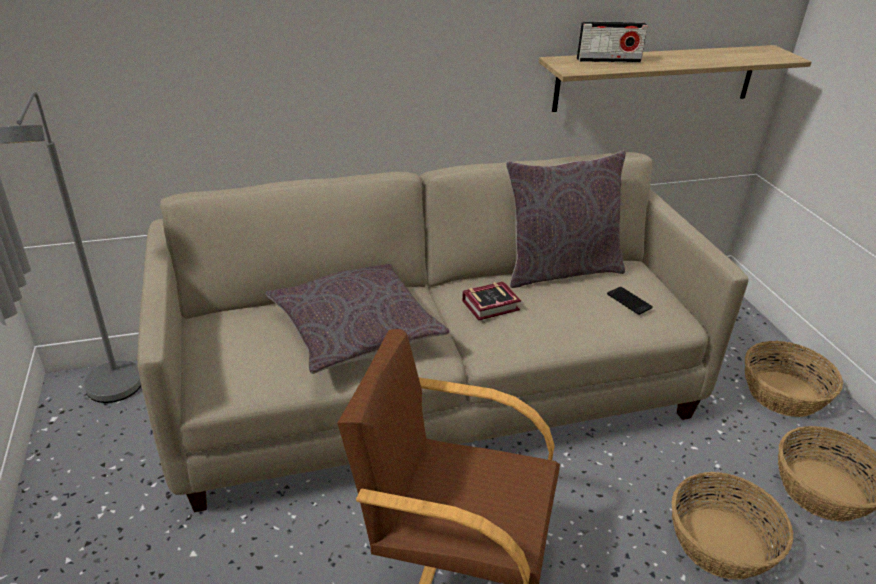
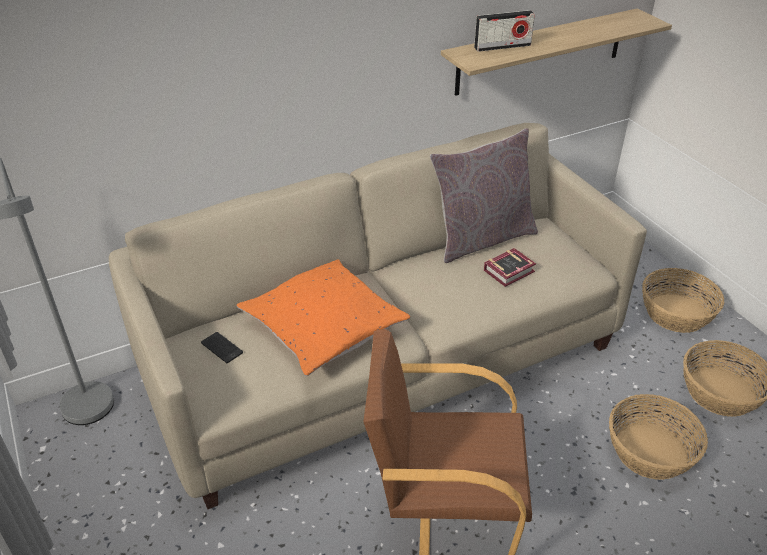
camera: 10 degrees left, 5 degrees up
(355, 329) = (323, 325): grey pillow -> orange pillow
(493, 305) = (435, 283): book -> book (511, 271)
(629, 301) = (548, 260): phone -> phone (221, 348)

